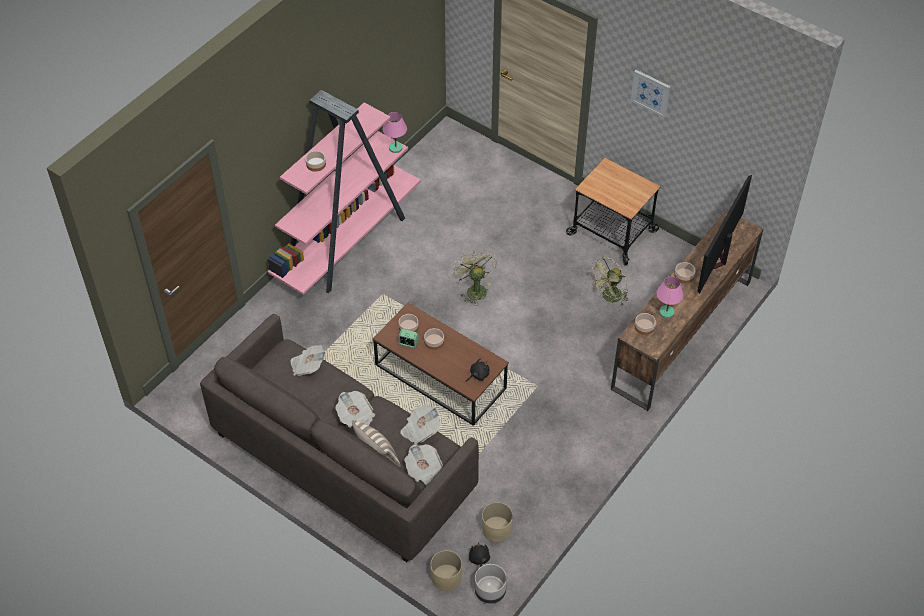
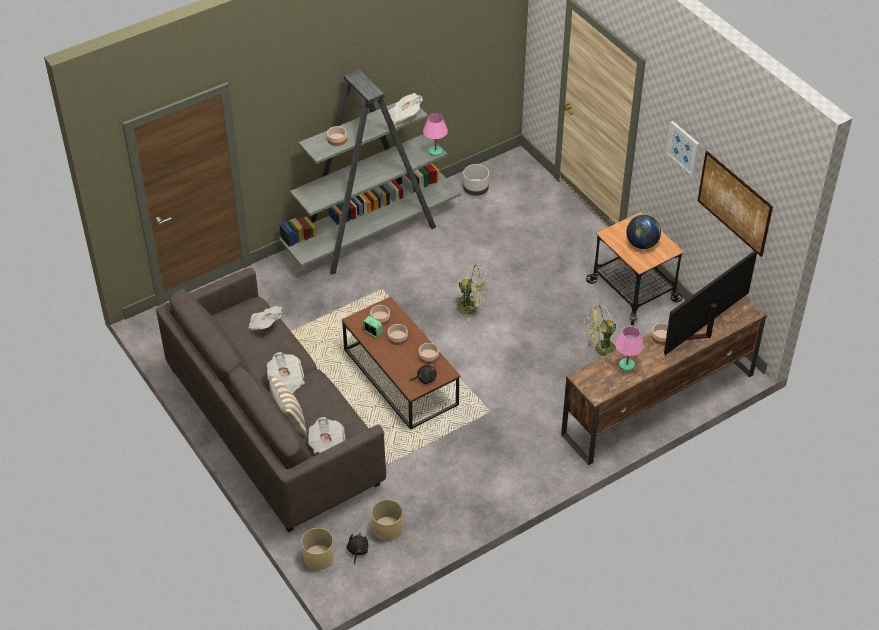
camera: 20 degrees right, 5 degrees down
(348, 241) = (372, 234): pink bookcase -> grey bookcase
(420, 430) = (340, 409): newspaper -> newspaper (404, 115)
(474, 289) = (471, 308): green fan -> green fan turned 105 degrees clockwise
(490, 591) = (354, 582): grey planter -> grey planter (476, 190)
(620, 189) = (642, 244): none -> globe
(644, 327) = (597, 373): bowl -> bowl (428, 356)
(715, 134) = (734, 203): none -> picture

